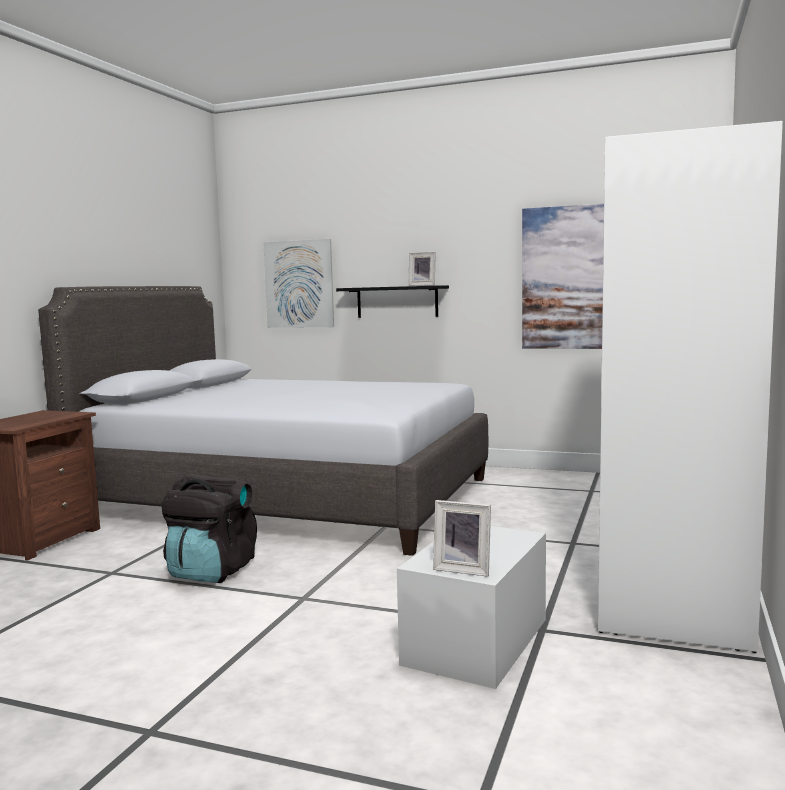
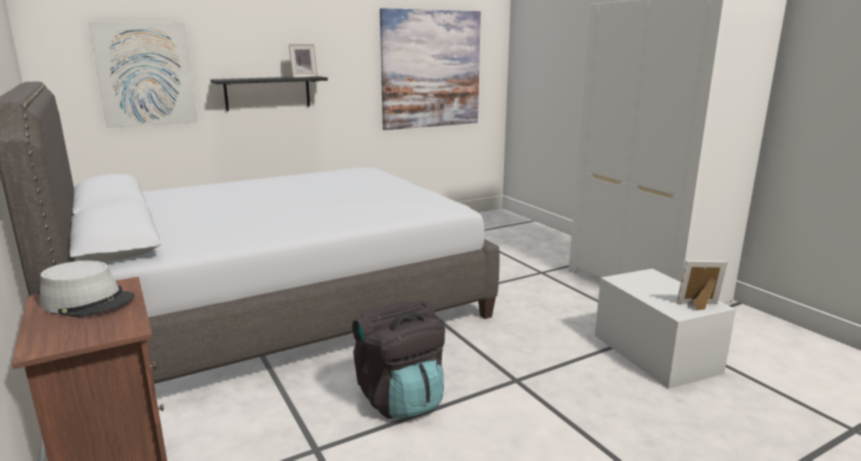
camera: 50 degrees left, 10 degrees up
(46, 416) = (88, 301): none -> grey hat
(463, 569) = (699, 306): picture frame -> picture frame turned 150 degrees counterclockwise

